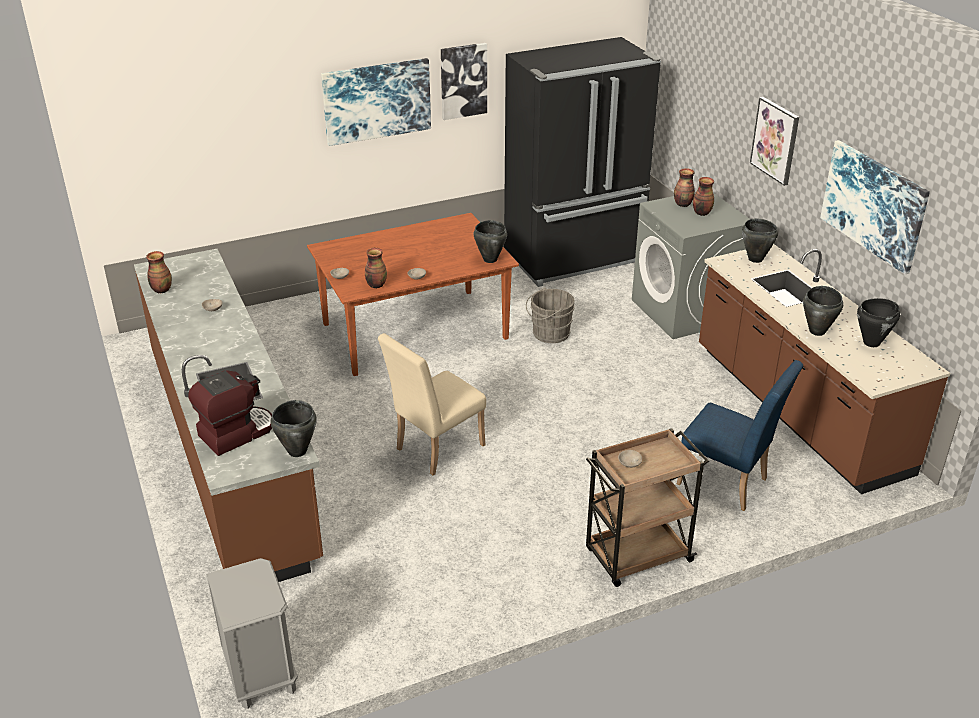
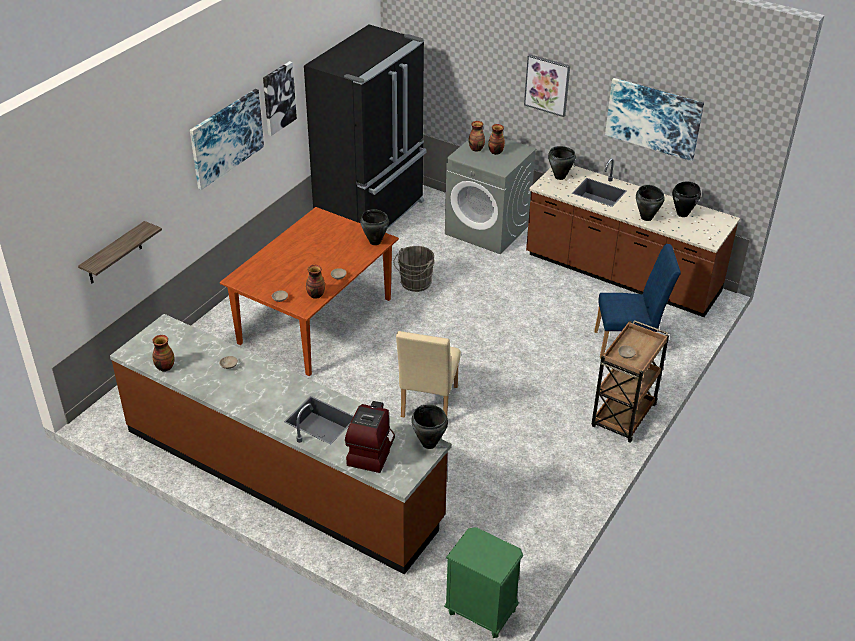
camera: 35 degrees left, 5 degrees up
(199, 174) = (114, 254): none -> shelf
(260, 673) = (481, 612): grey nightstand -> green nightstand

